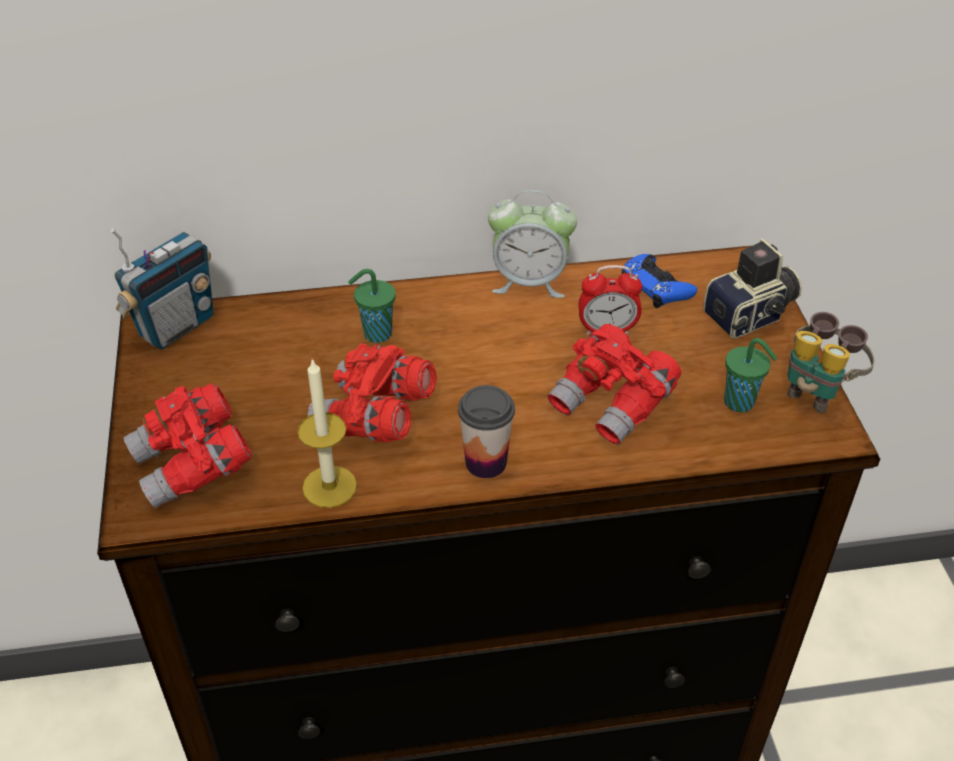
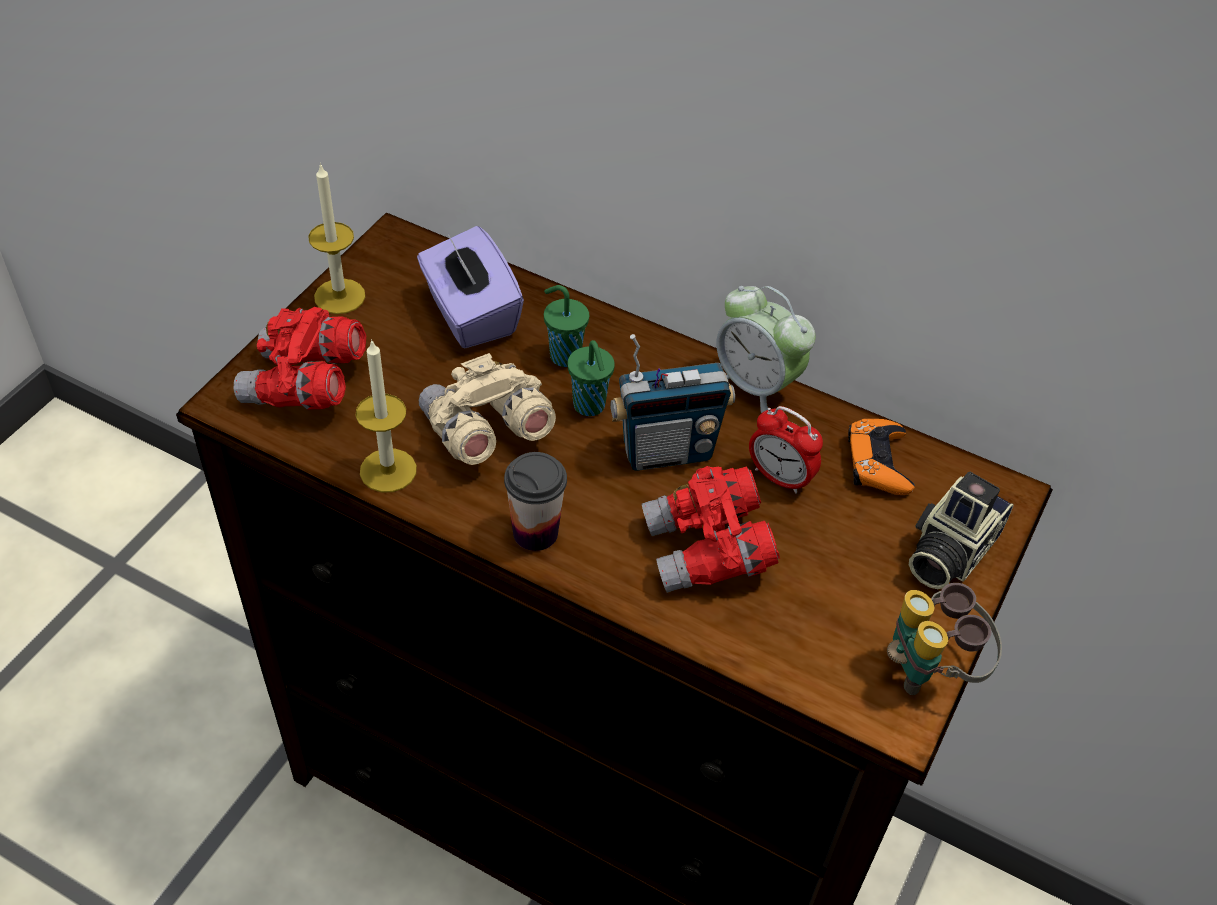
camera: 35 degrees right, 5 degrees up
(151, 386) = (339, 296): none -> candle
(176, 326) = (409, 253): radio -> radio (666, 451)
(273, 343) = (470, 314): none -> purple tissue box
(374, 418) = (484, 432): red binoculars -> beige binoculars
(656, 287) = (878, 463): blue game controller -> orange game controller
(741, 403) = (835, 630): green cup -> green cup (590, 407)
(752, 316) = (947, 551): camera -> camera turned 120 degrees clockwise

